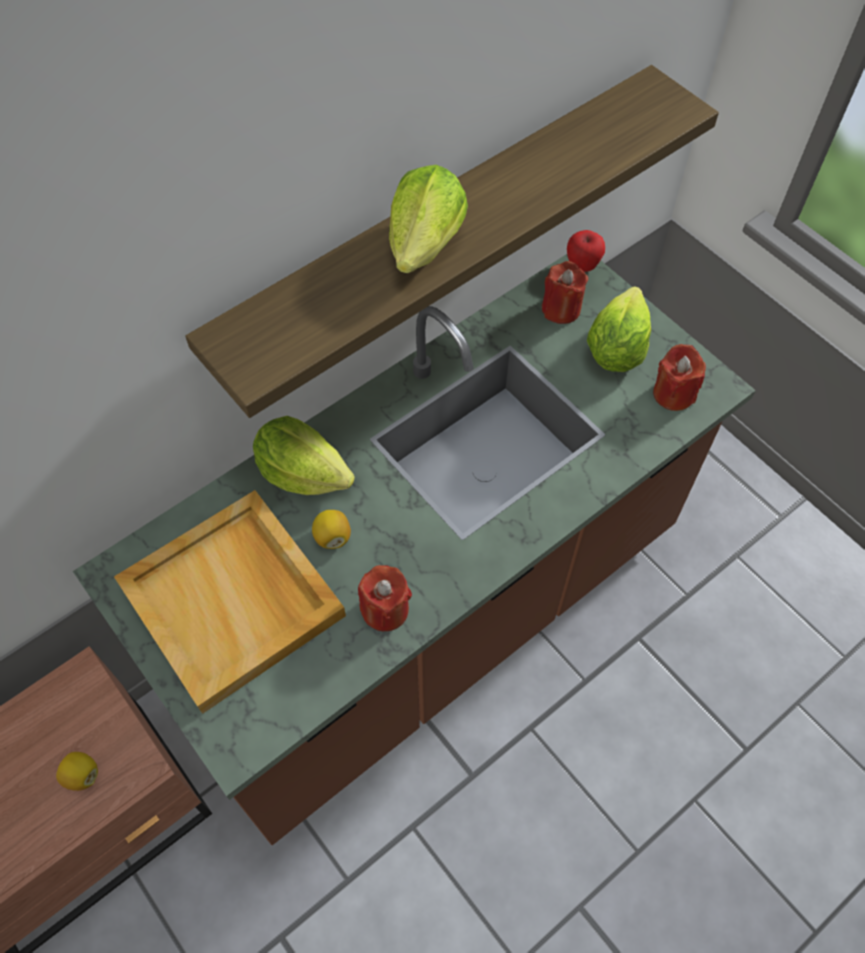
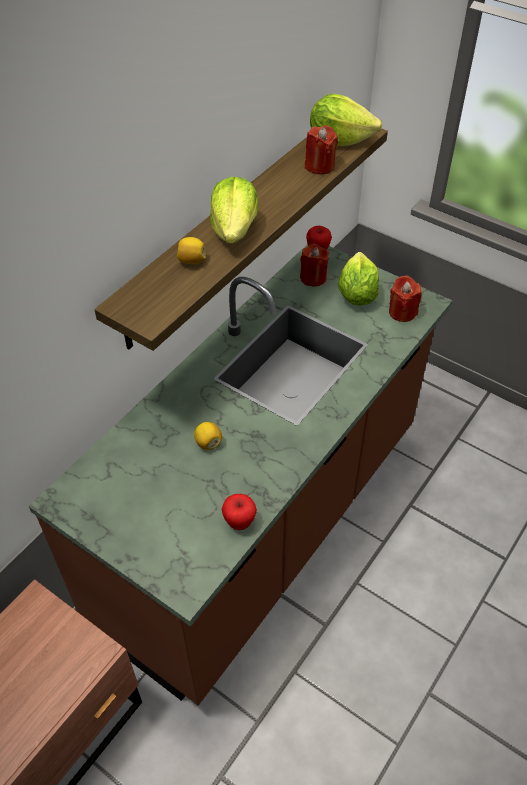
camera: 15 degrees left, 10 degrees down
(82, 775) = (56, 668): lemon -> lemon (191, 261)
(234, 601) = (153, 497): beige tray -> none
(303, 473) = (174, 409): lettuce -> lettuce (339, 139)
(337, 668) = (239, 522): none -> apple
(385, 609) = (260, 479): red candle -> red candle (319, 166)

